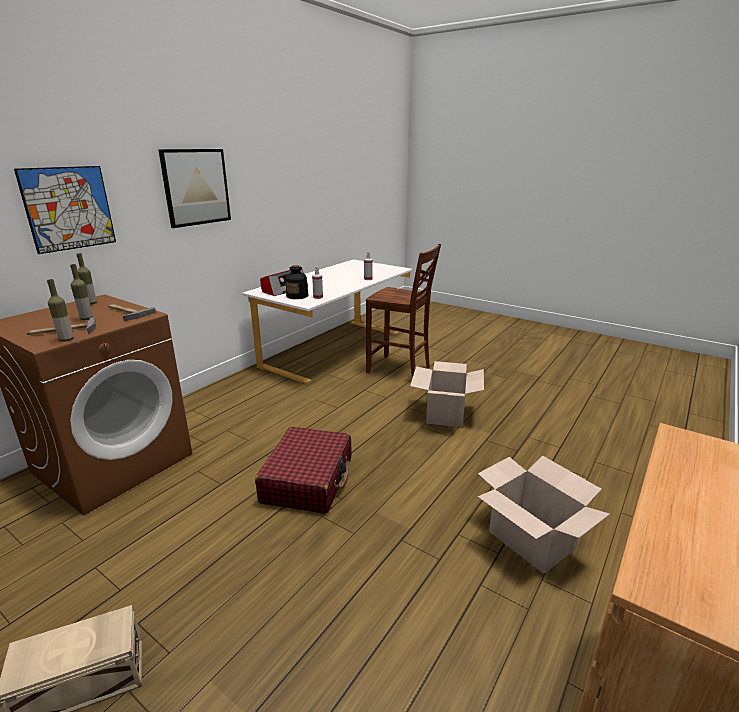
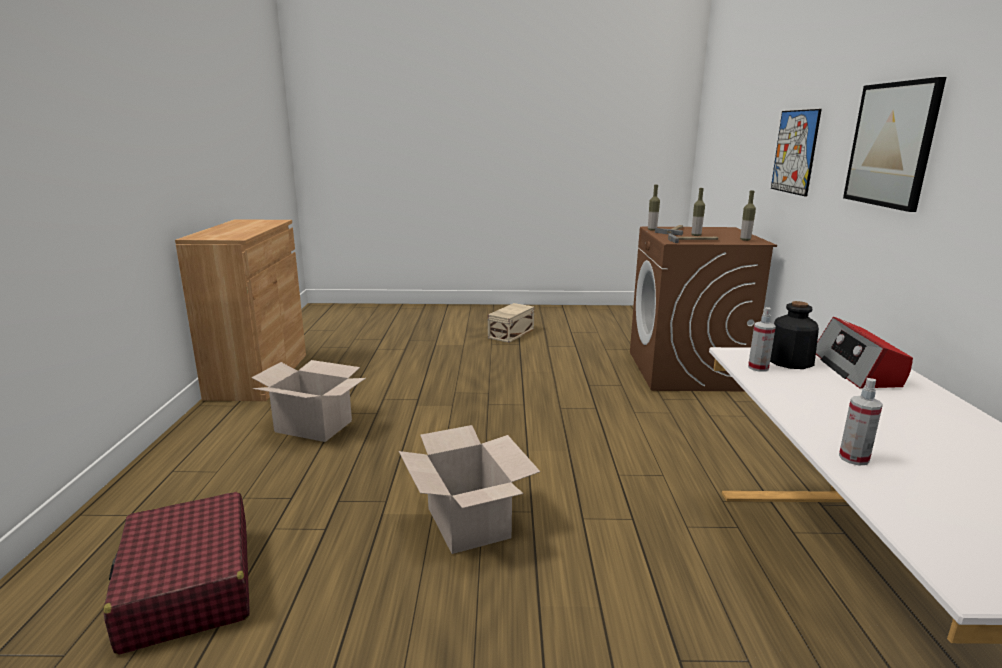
camera: 145 degrees right, 5 degrees down
(308, 480) = (530, 405): red suitcase -> red suitcase (188, 586)
(400, 369) = (650, 602): brown chair -> none

